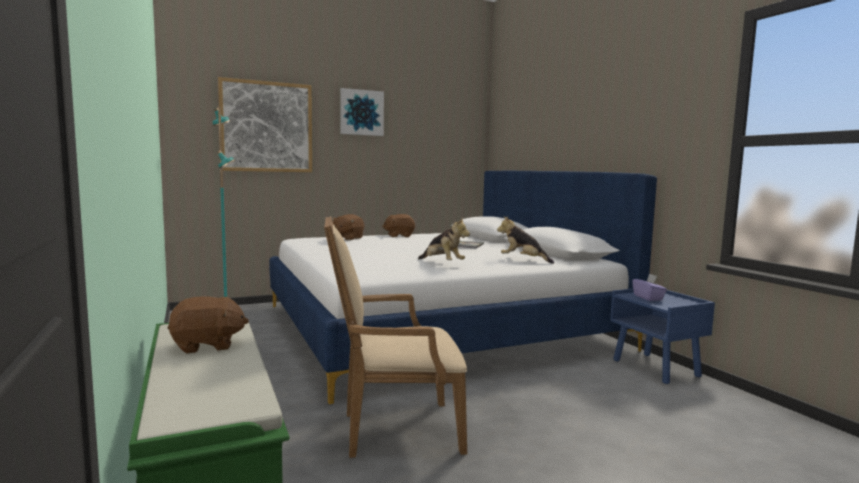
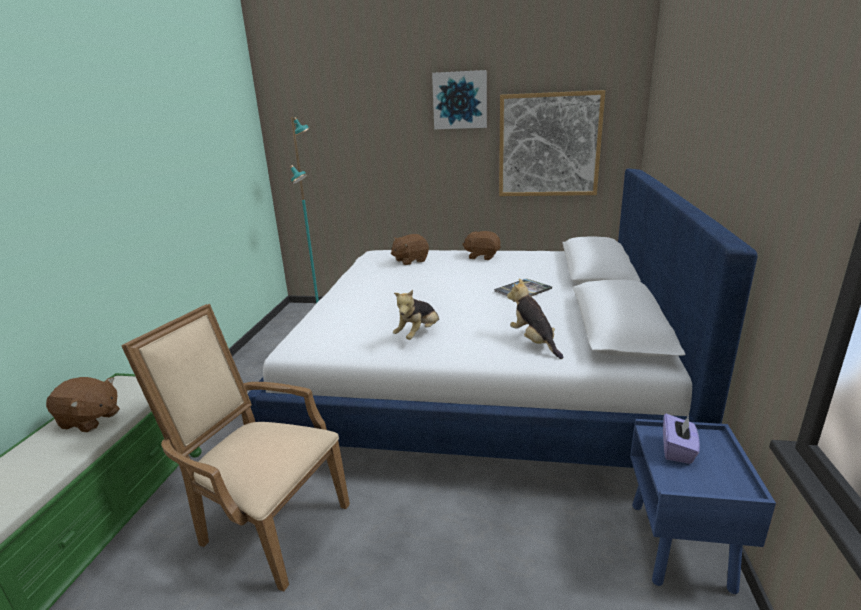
camera: 35 degrees right, 15 degrees up
(266, 127) = (356, 128): picture -> picture (549, 145)
(442, 263) = (418, 334): plush toy -> plush toy turned 45 degrees clockwise

